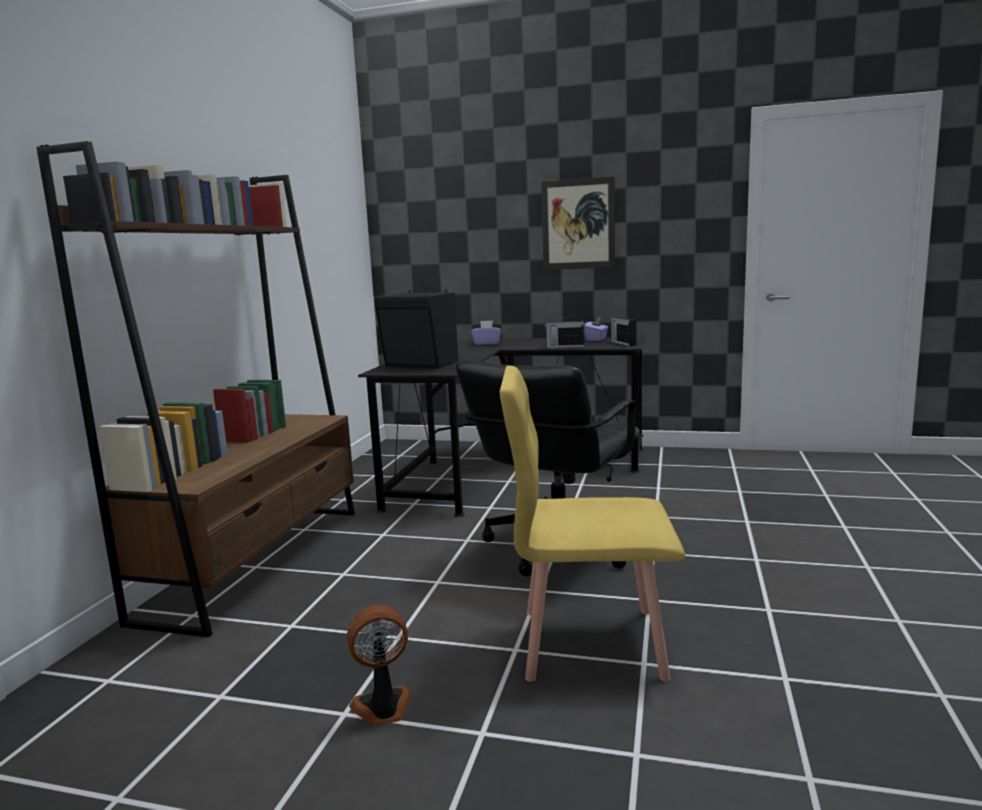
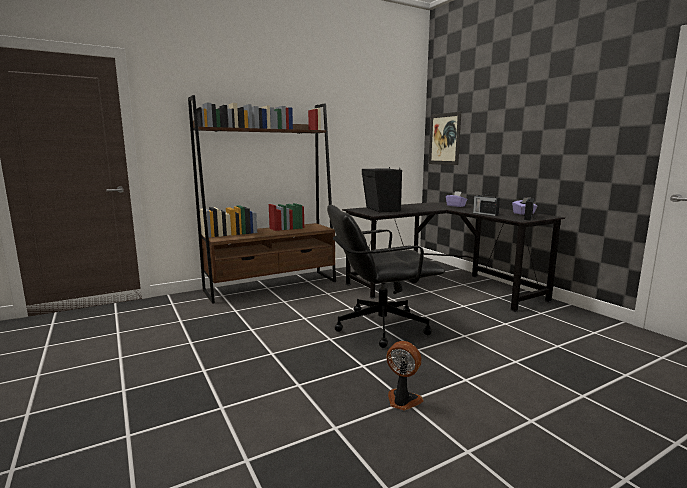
camera: 45 degrees right, 0 degrees up
(383, 709) = (200, 347): fan -> fan (402, 401)
(578, 224) = (532, 130): picture -> picture (444, 139)
(590, 642) = (300, 366): yellow chair -> none

